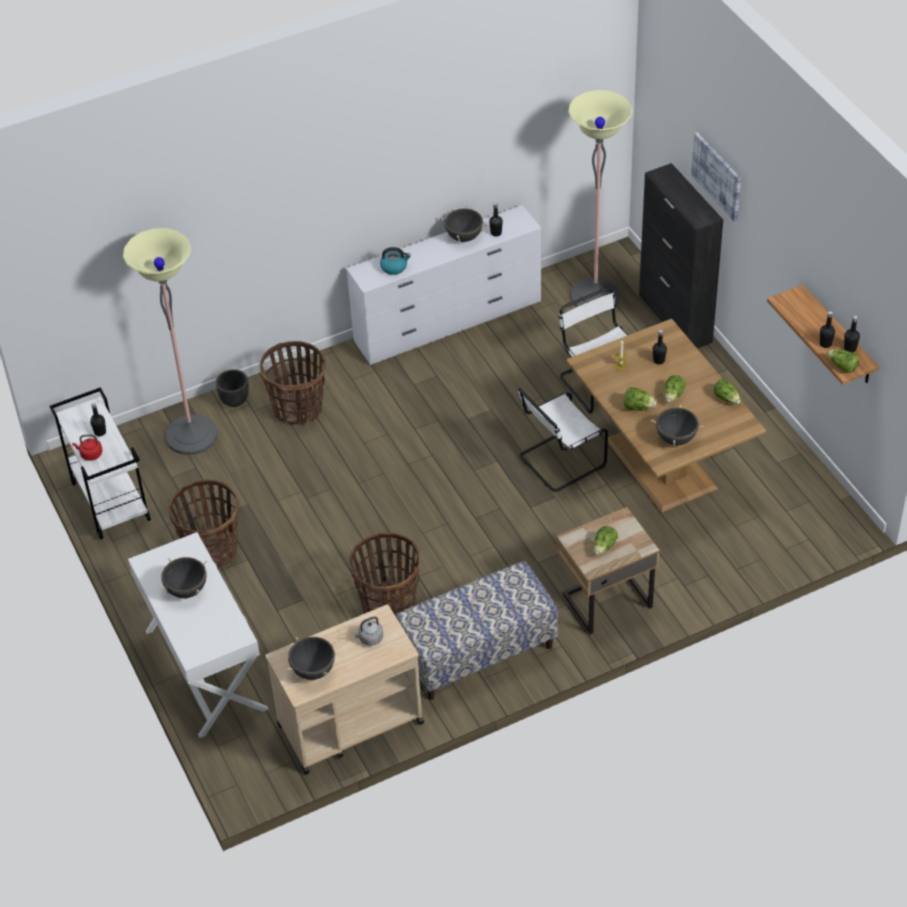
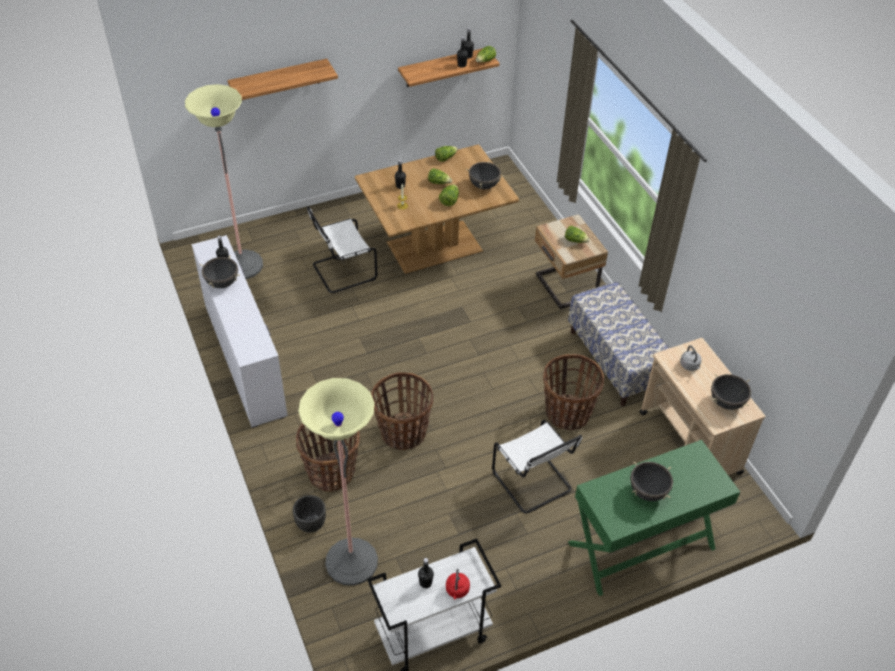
camera: 90 degrees left, 0 degrees up
(205, 669) = (641, 546): white console table -> green console table
(211, 550) = (502, 542): basket -> basket (403, 433)
(394, 267) = (249, 332): kettle -> none
(559, 462) = (424, 301): white chair -> white chair (533, 483)
(675, 319) = (282, 224): black cabinet -> none
(717, 176) = (279, 80): picture -> shelf

